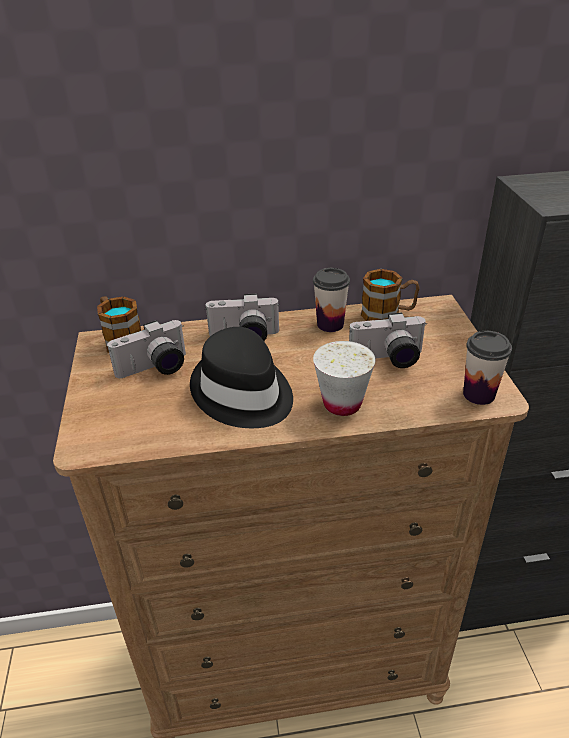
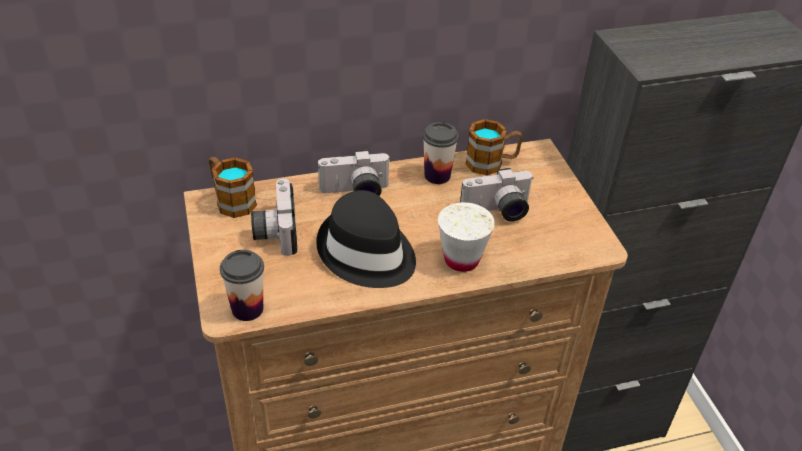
camera: 10 degrees left, 5 degrees up
(155, 369) = (275, 230): camera -> camera turned 120 degrees clockwise
(479, 394) = (583, 245): cup -> cup (247, 309)

